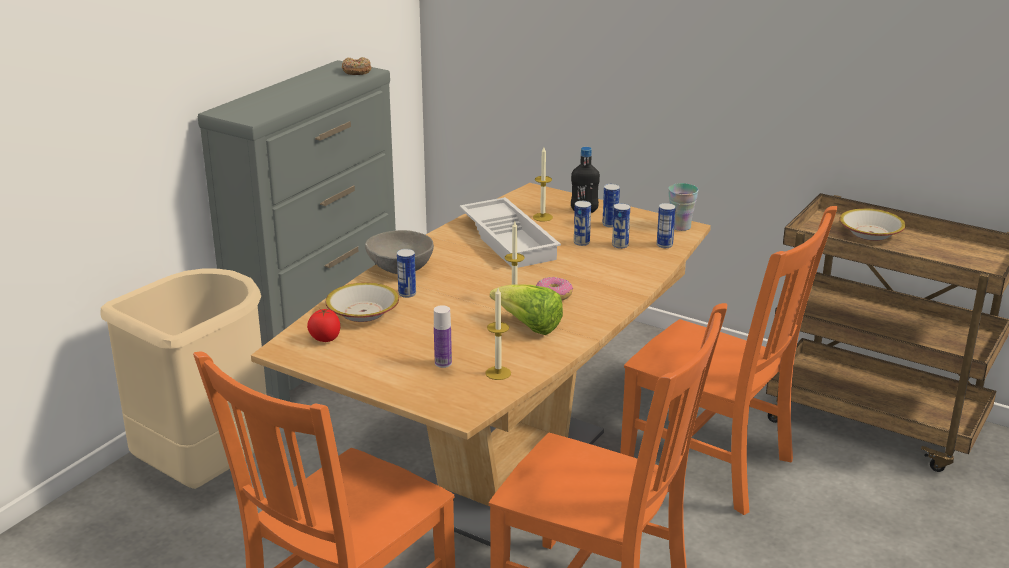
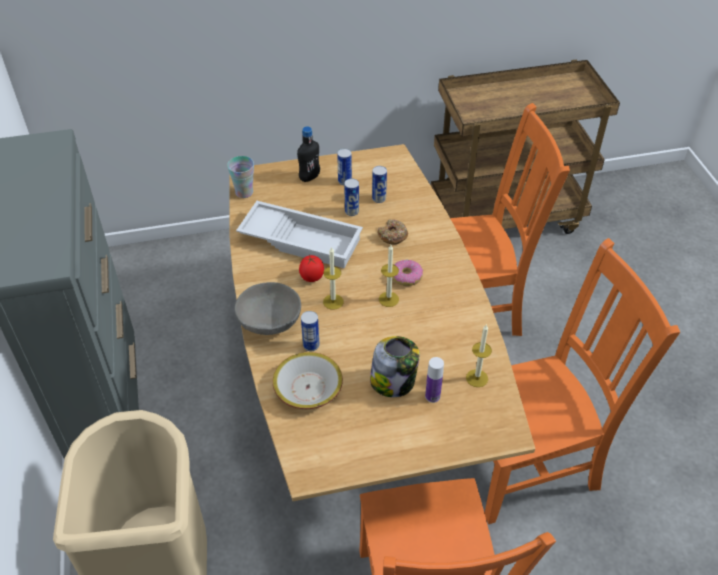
camera: 45 degrees left, 20 degrees up
(325, 339) = (322, 437): tomato -> tomato (311, 278)
(356, 71) = (45, 145): donut -> donut (392, 236)
(429, 341) = (393, 382): none -> jar
(529, 326) = (433, 319): lettuce -> none
(542, 217) = (290, 201): candle -> candle (333, 301)
(664, 245) = (404, 181): can -> none
(680, 227) = (390, 157): cup -> cup (244, 192)
(871, 233) = (496, 98): bowl -> none

